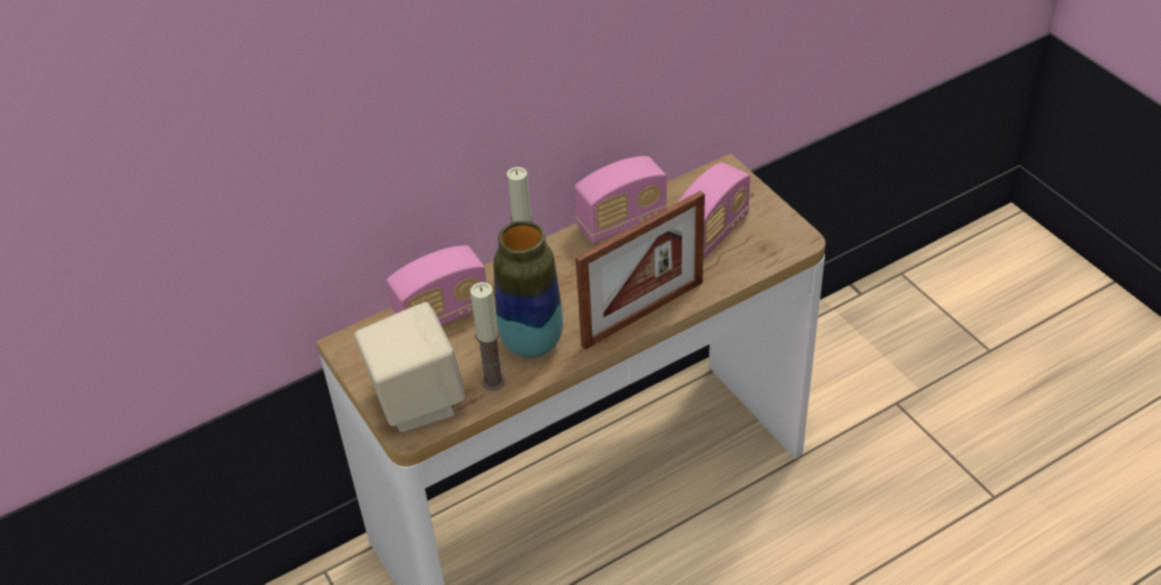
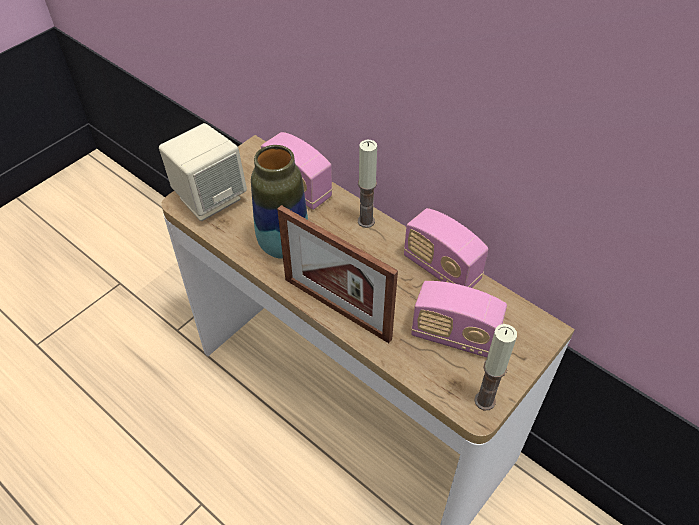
camera: 70 degrees right, 5 degrees up
(493, 381) = (238, 234): candle -> candle (484, 401)

